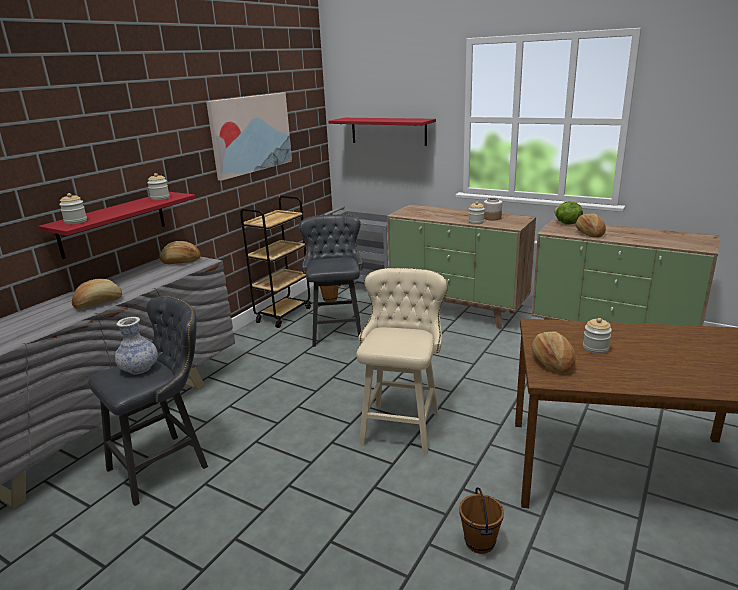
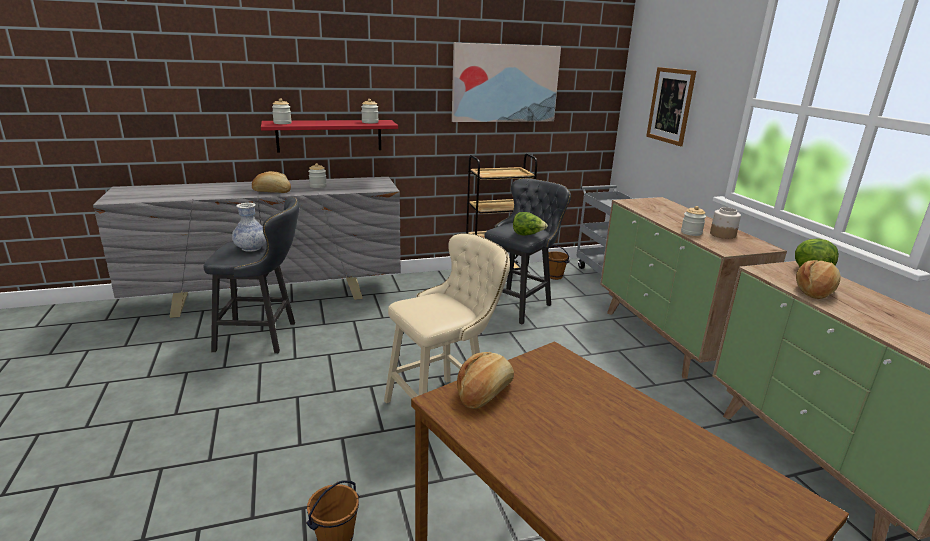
camera: 40 degrees right, 0 degrees up
(181, 262) = (374, 183): bread -> none
(345, 264) = (527, 235): none -> lettuce
(388, 131) = (670, 105): red shelf -> picture
(595, 348) = (561, 408): jar -> jar (318, 186)

